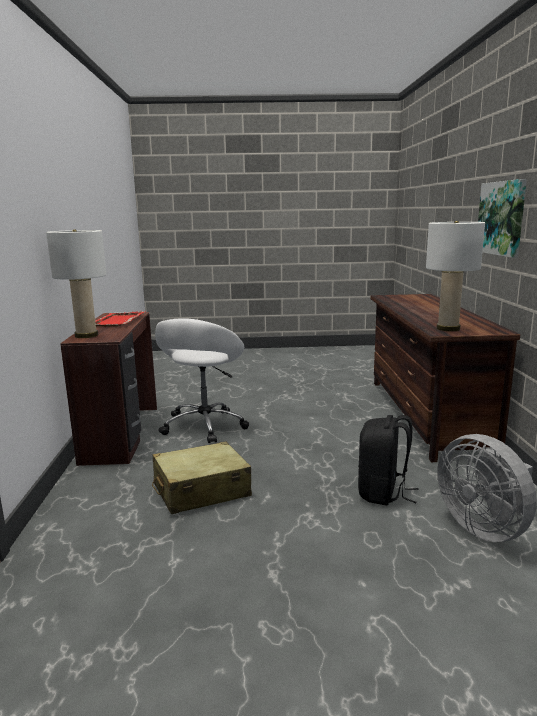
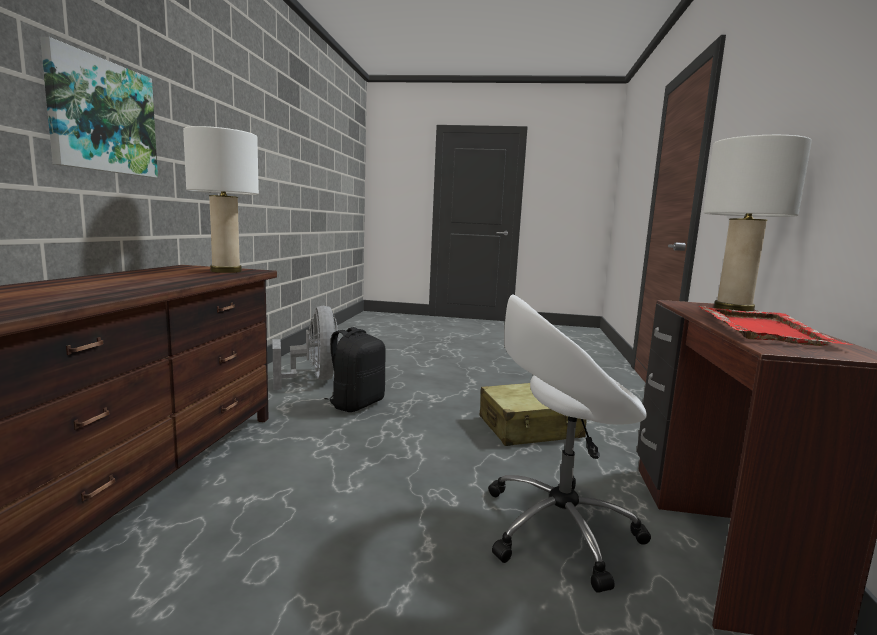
camera: 170 degrees left, 5 degrees down
(203, 427) = (555, 528): white office chair -> white office chair turned 120 degrees counterclockwise

